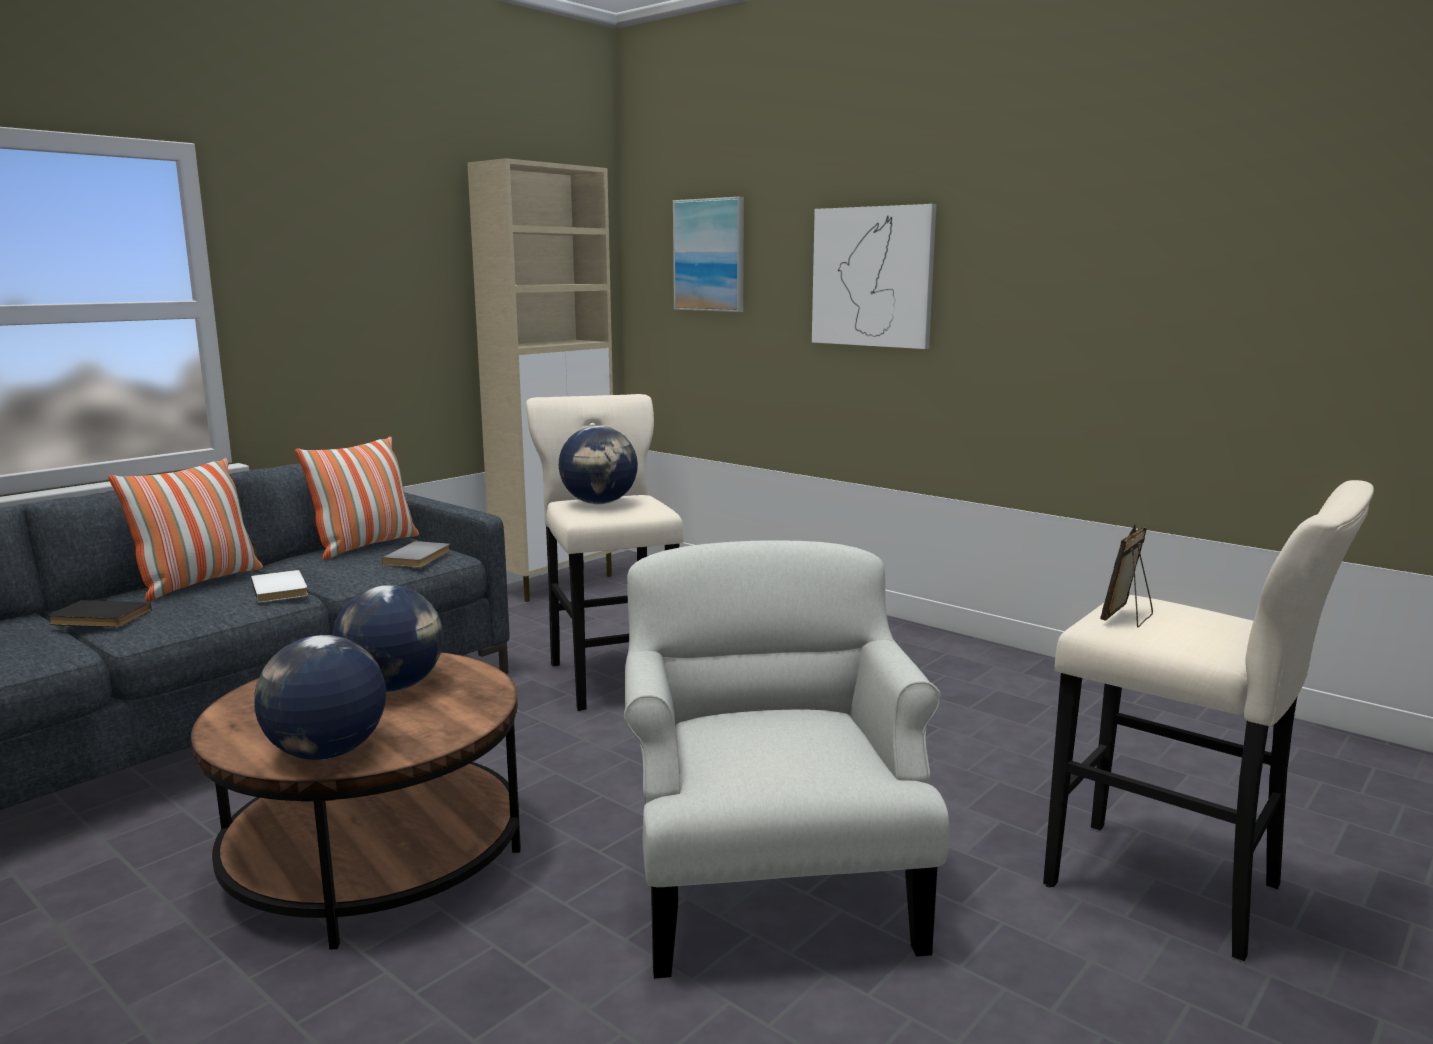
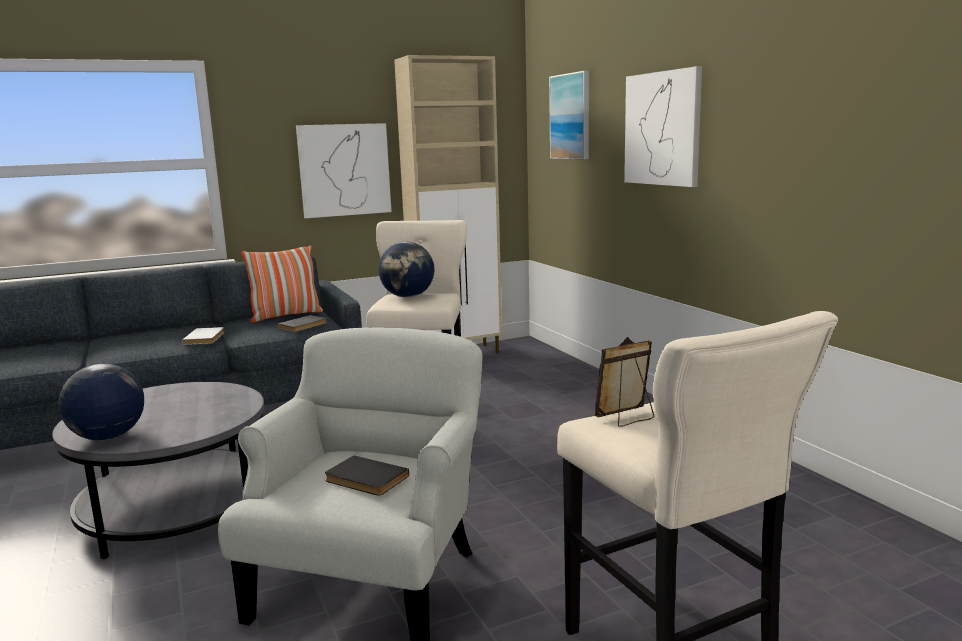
camera: 25 degrees right, 0 degrees up
(98, 618) = (99, 345): black book -> black book (365, 479)
(198, 583) = (172, 330): pillow -> none
(375, 856) = (177, 510): brown coffee table -> grey coffee table
(392, 687) = (192, 404): globe -> none
(399, 322) = (344, 170): none -> picture

